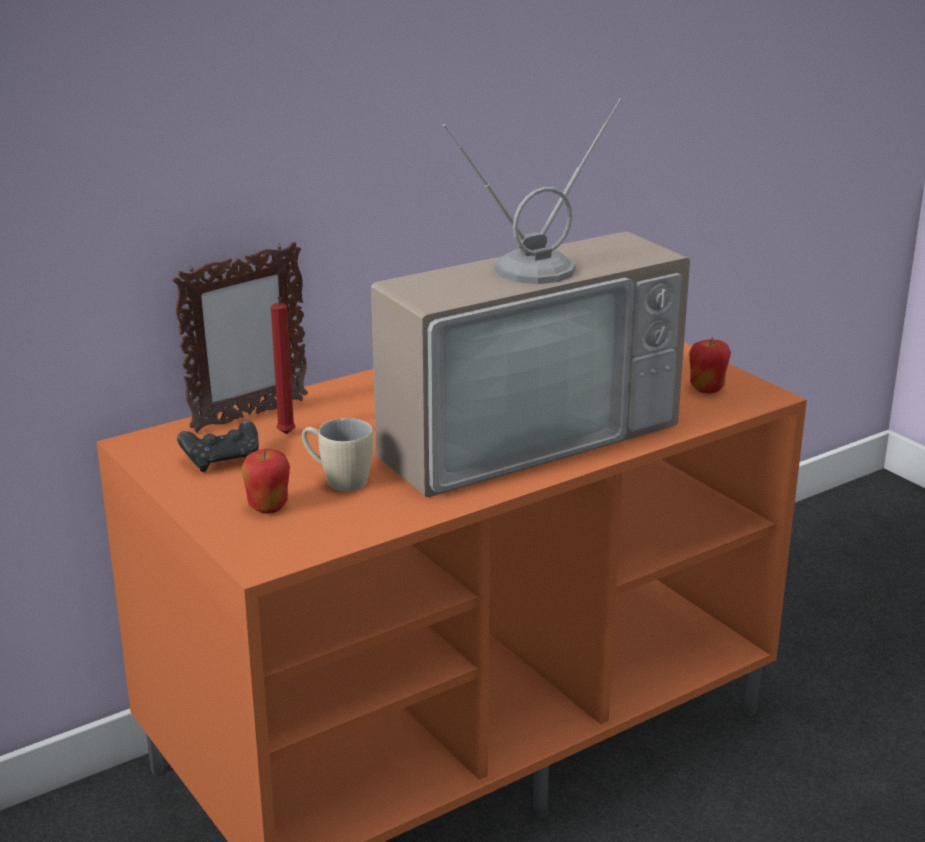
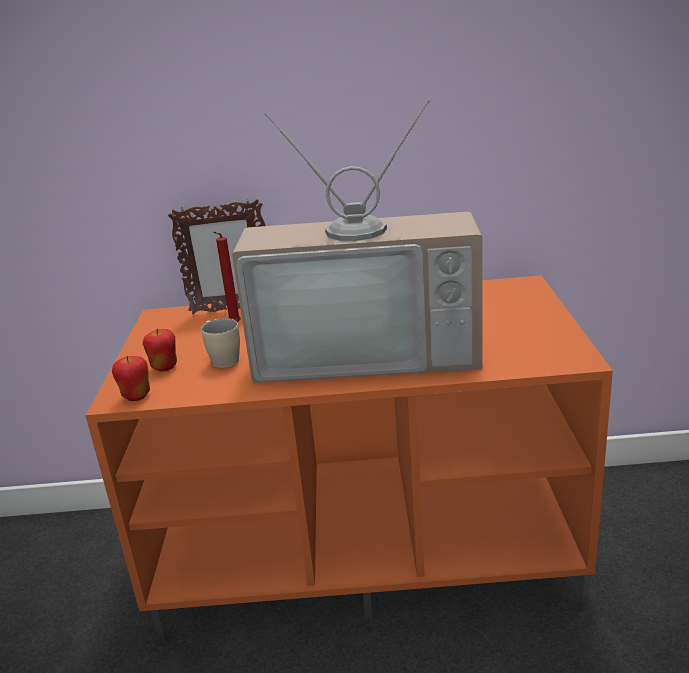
camera: 35 degrees right, 0 degrees up
(222, 461) = (182, 333): black game controller -> none
(707, 389) = (539, 346): apple -> apple (136, 396)

